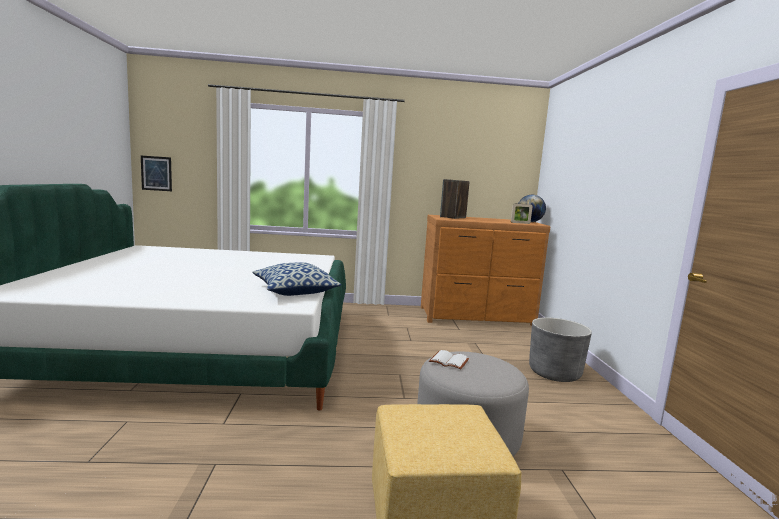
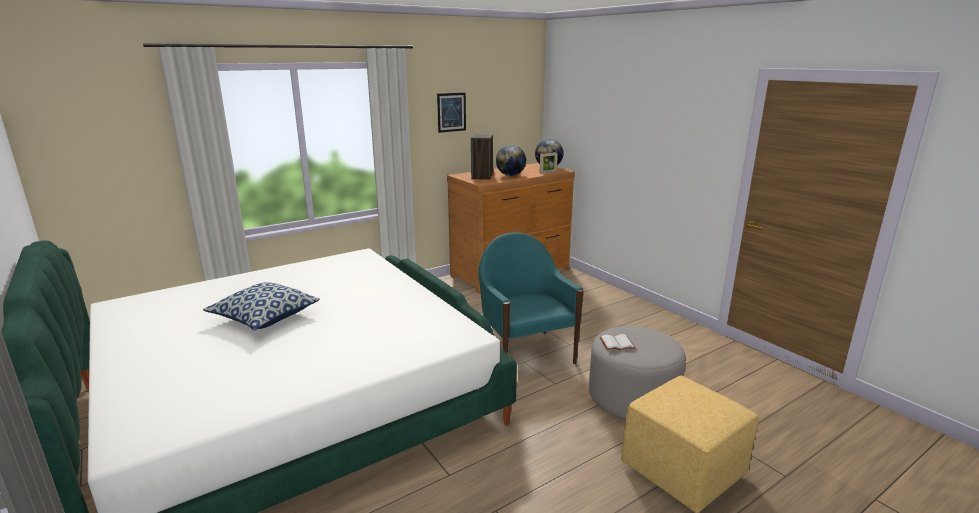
camera: 30 degrees left, 10 degrees up
(156, 173) = (73, 187): picture -> picture (451, 112)
(295, 291) = (435, 317): pillow -> pillow (264, 317)
(408, 369) = (525, 353): none -> turquoise armchair
(480, 220) = (510, 175): none -> globe
(554, 373) = (627, 315): grey planter -> none

